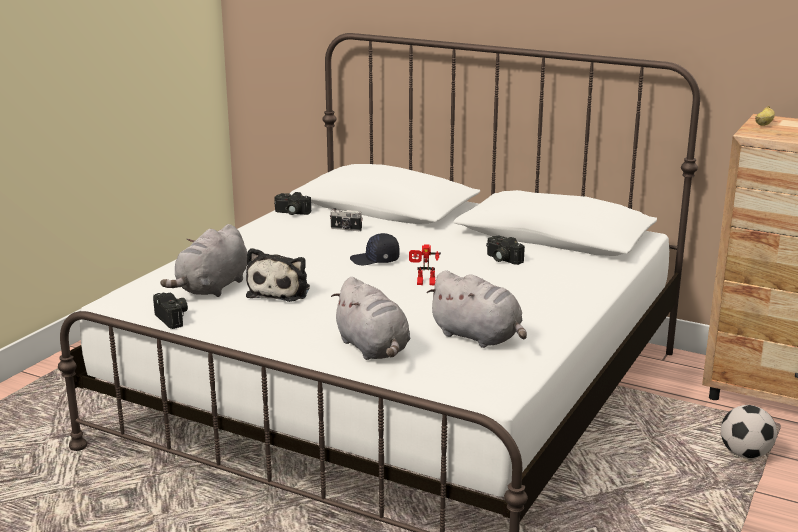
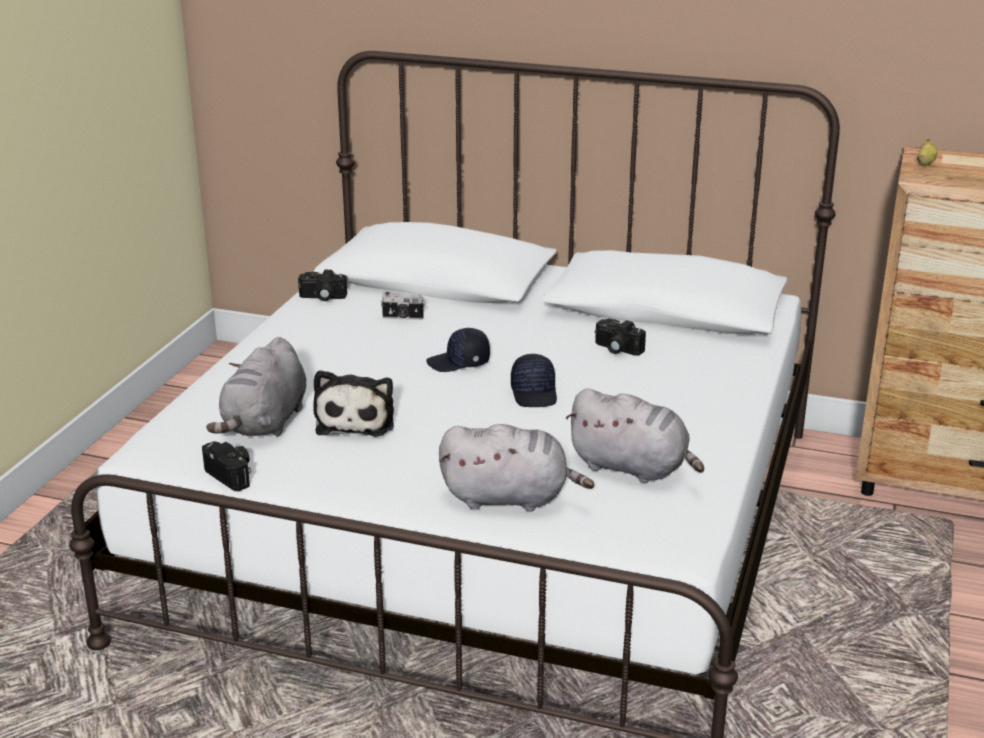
camera: 10 degrees left, 5 degrees up
(373, 349) = (510, 498): grey plush toy -> grey plush toy turned 45 degrees counterclockwise
(424, 283) = (535, 393): toy robot -> black cap
(745, 454) = (924, 565): football -> none

